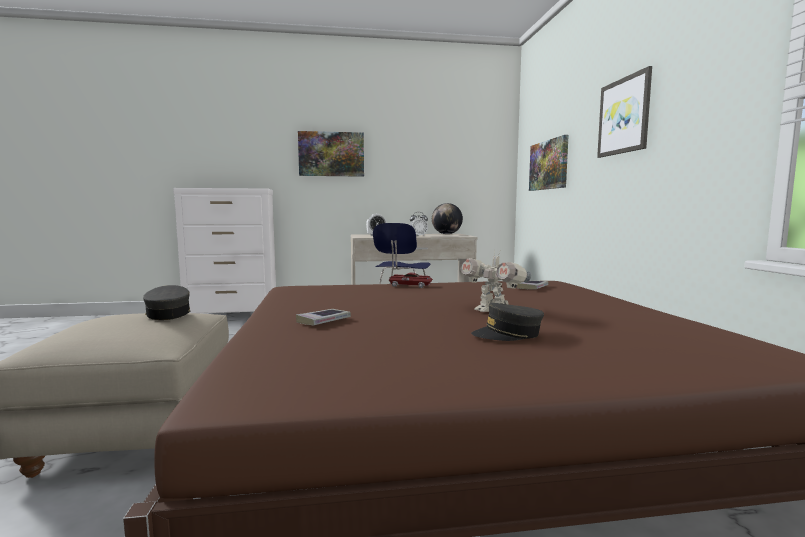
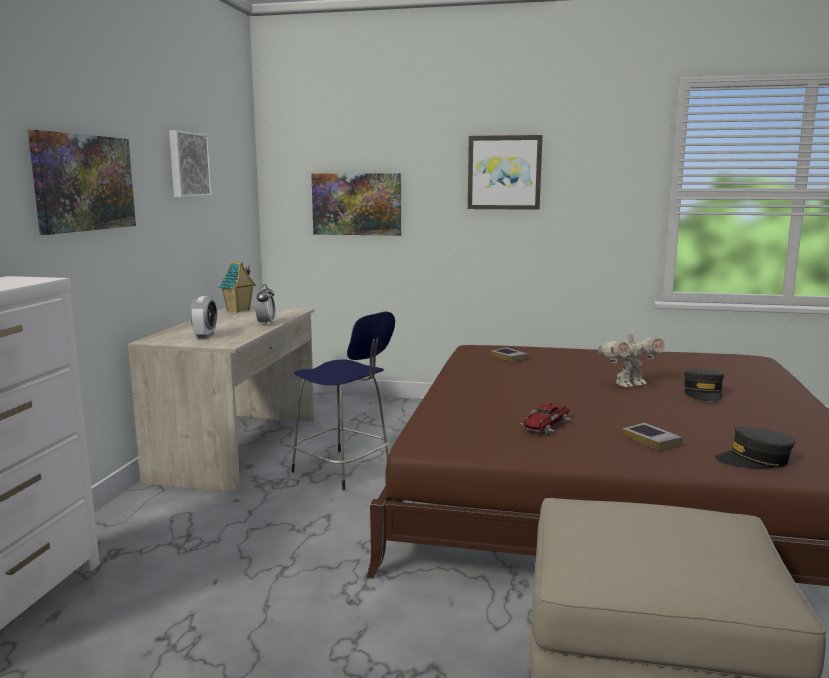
camera: 70 degrees left, 5 degrees up
(168, 314) = (623, 509): grey cap -> grey cap (754, 460)
(409, 285) = (464, 391): toy car -> toy car (546, 425)
(425, 145) = (188, 164): none -> picture
(446, 234) = (238, 310): globe -> toy house

